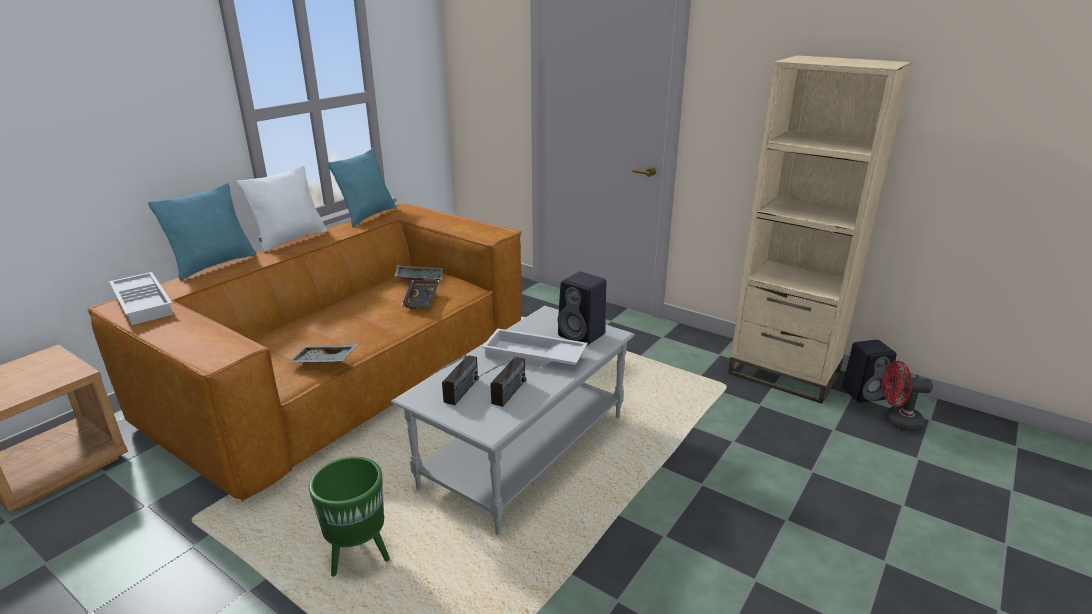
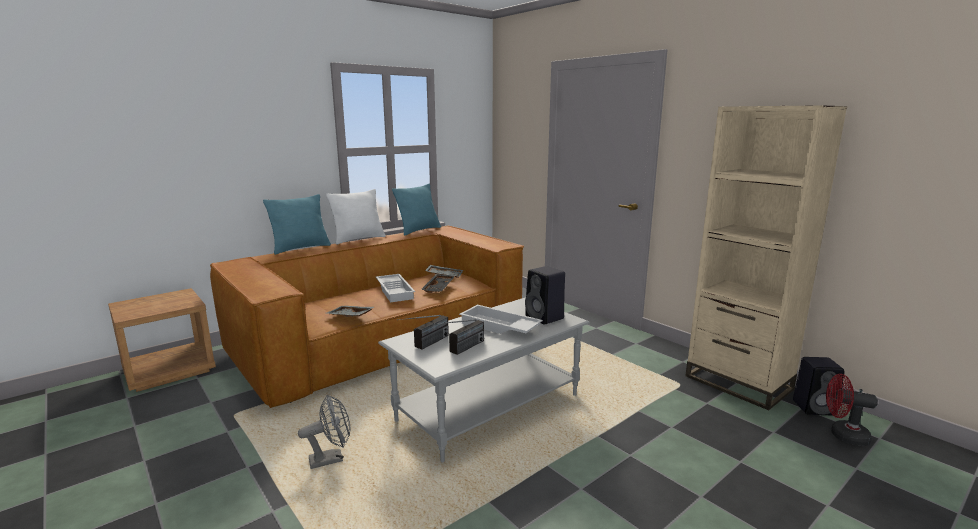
camera: 15 degrees right, 10 degrees down
(145, 303) = (244, 263): white tray -> white tray (396, 291)
(358, 557) = (331, 459): green planter -> grey fan

